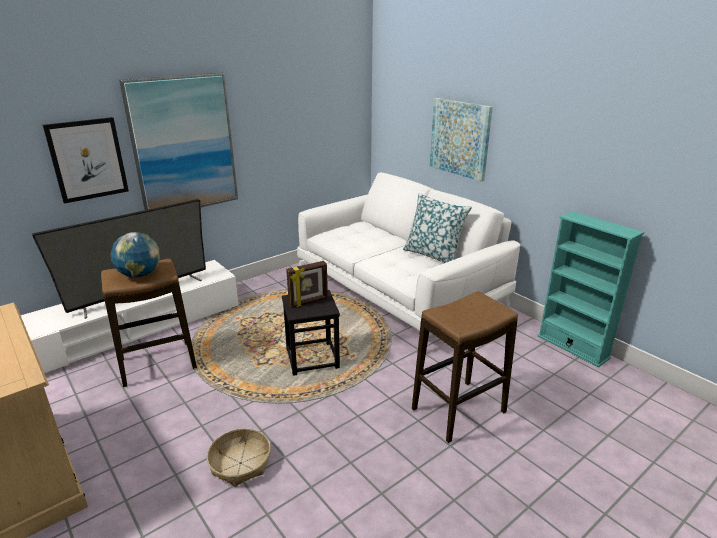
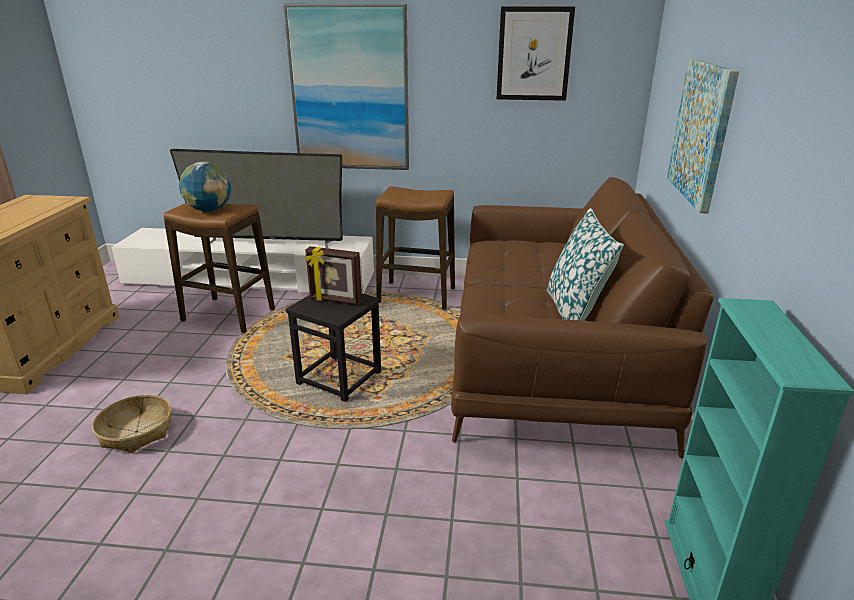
camera: 45 degrees right, 0 degrees up
(87, 159) = (247, 88): picture -> picture (534, 54)
(398, 292) = (551, 357): white sofa -> brown sofa
(458, 410) = (381, 533): stool -> stool (417, 296)

